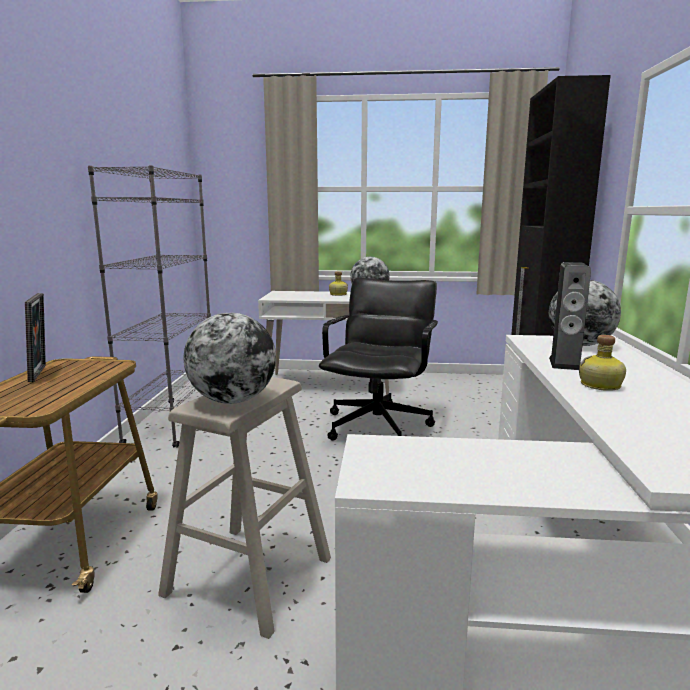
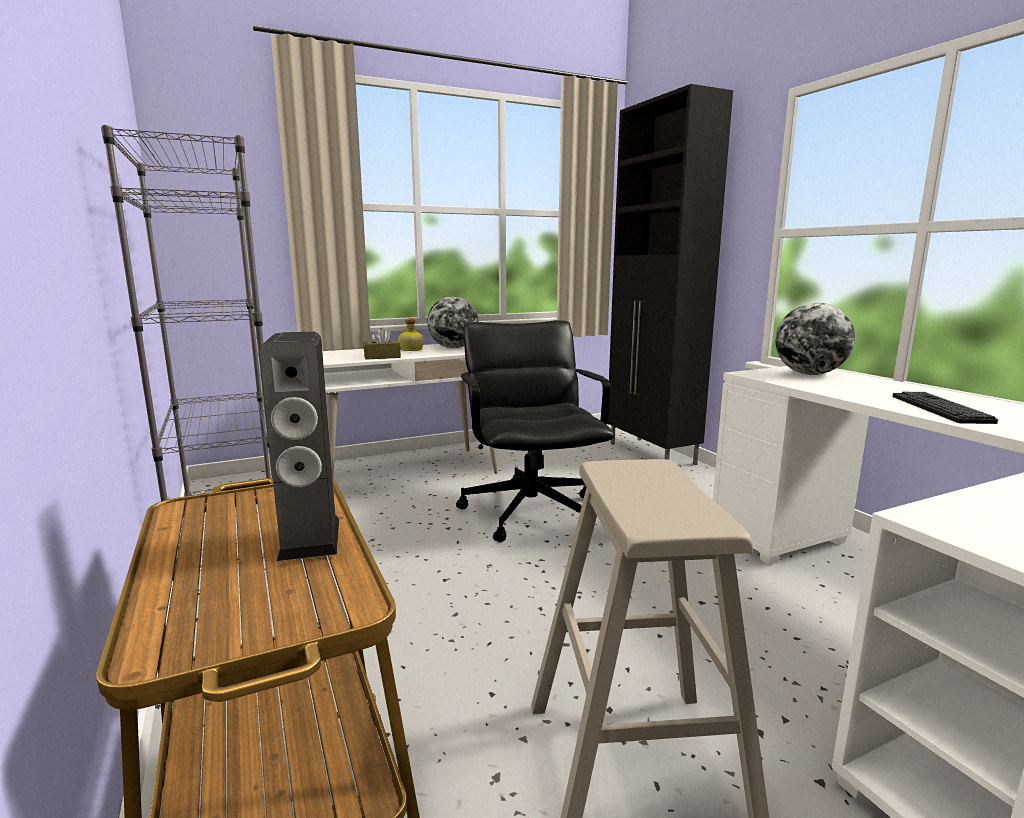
camera: 30 degrees left, 0 degrees up
(41, 373) = (189, 534): picture frame -> none
(232, 400) = (671, 503): globe -> none
(307, 298) = (382, 357): none -> brown tissue box
(564, 363) = (853, 393): speaker -> speaker (310, 538)
(601, 386) = (940, 409): bottle -> keyboard

